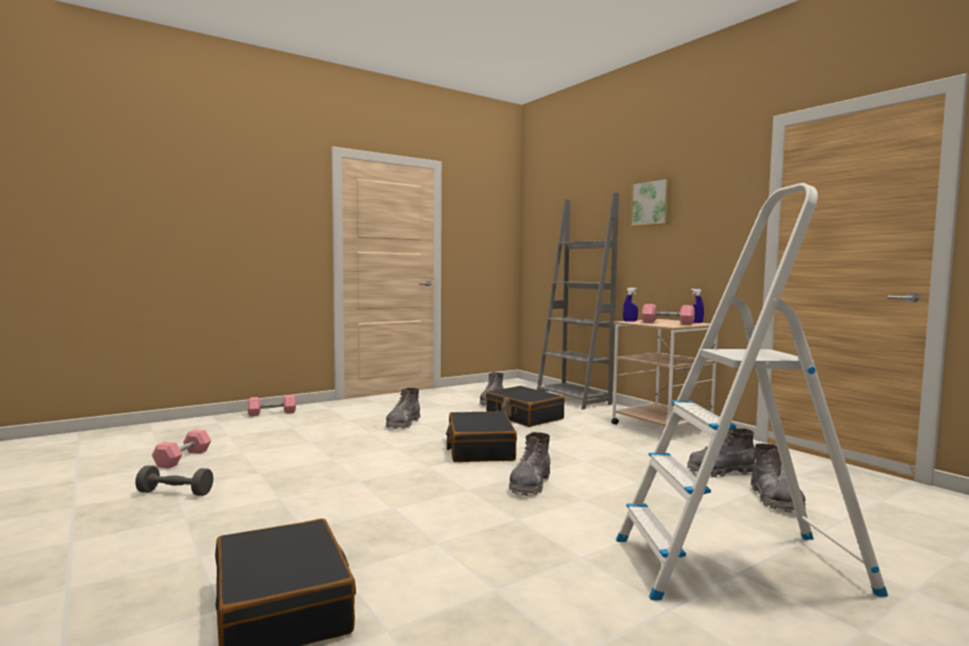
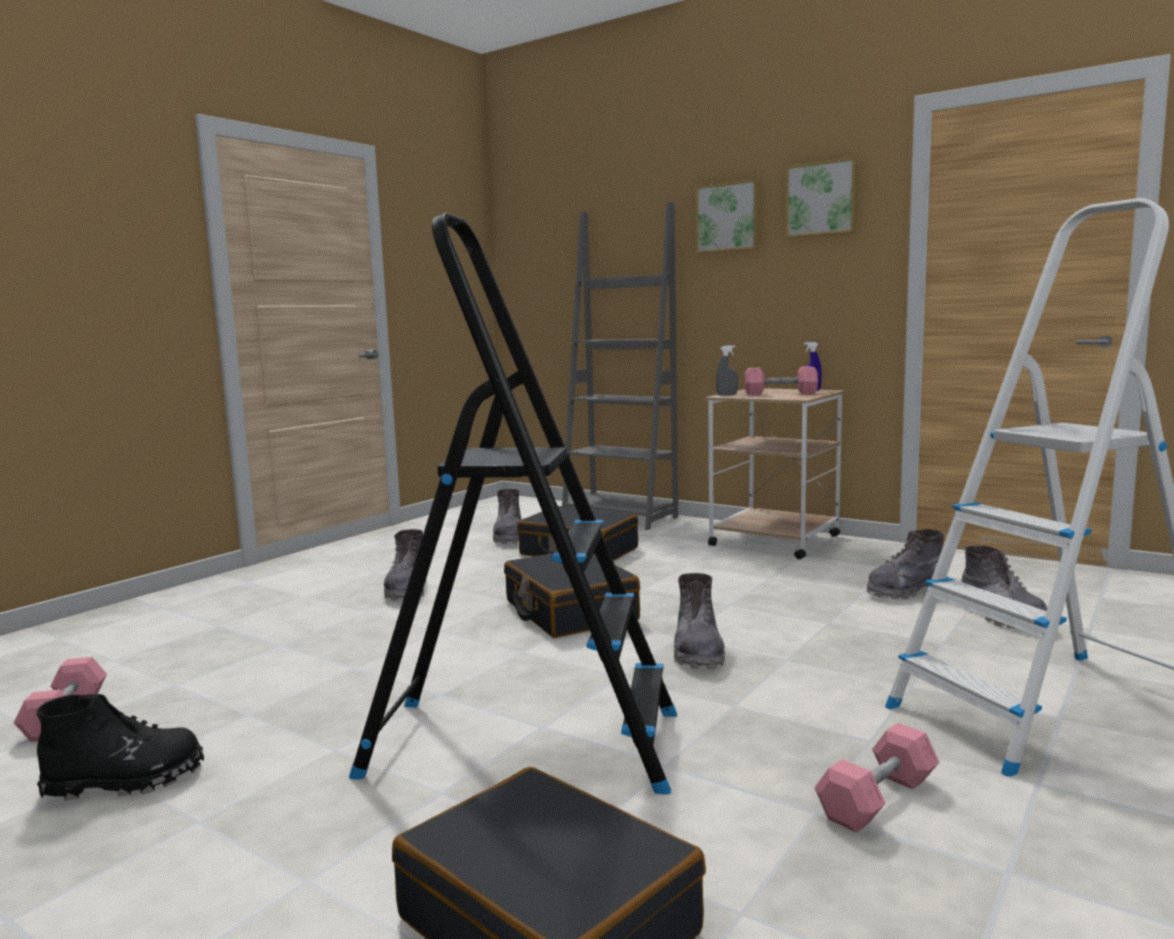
camera: 20 degrees left, 5 degrees up
(175, 493) = (125, 781): grey dumbbell -> black boot
(272, 413) = (151, 606): pink dumbbell -> pink dumbbell (877, 799)
(374, 515) = (525, 744): none -> black step ladder
(630, 321) = (727, 395): blue spray bottle -> grey spray bottle
(710, 189) = (822, 199): none -> picture

